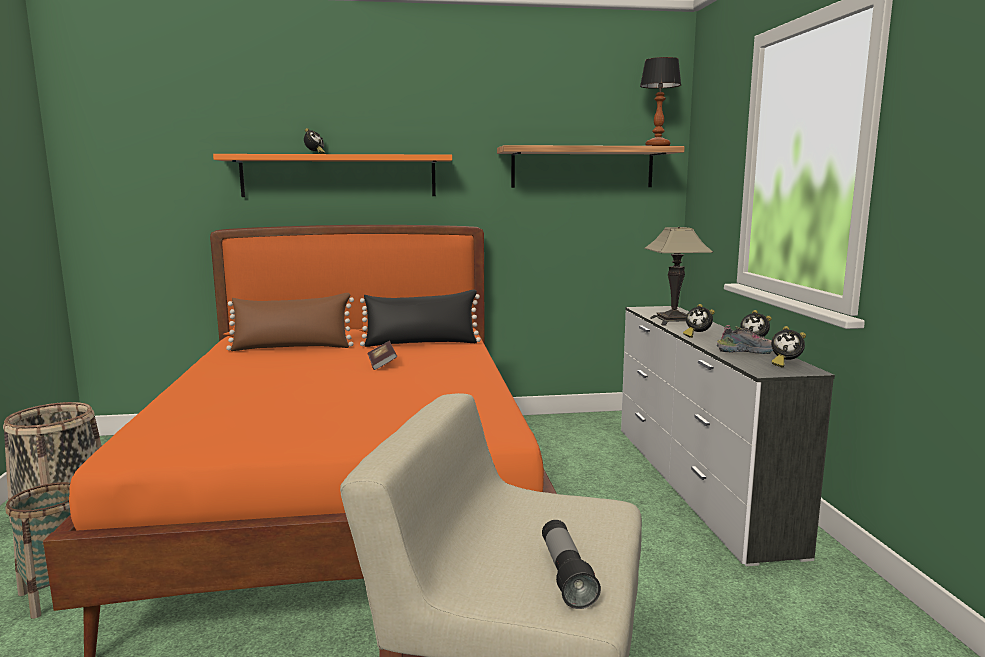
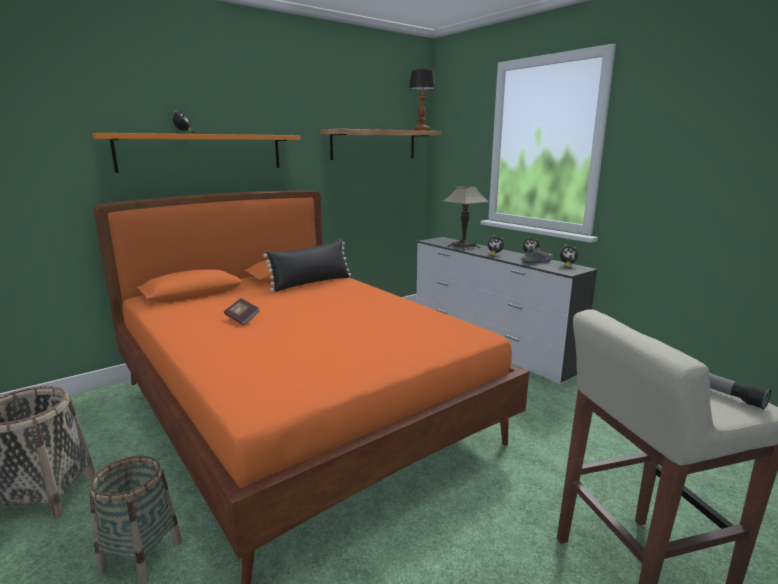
camera: 30 degrees left, 5 degrees up
(292, 348) = (216, 301): brown pillow -> none
(382, 364) = (317, 302): book -> book (242, 319)

